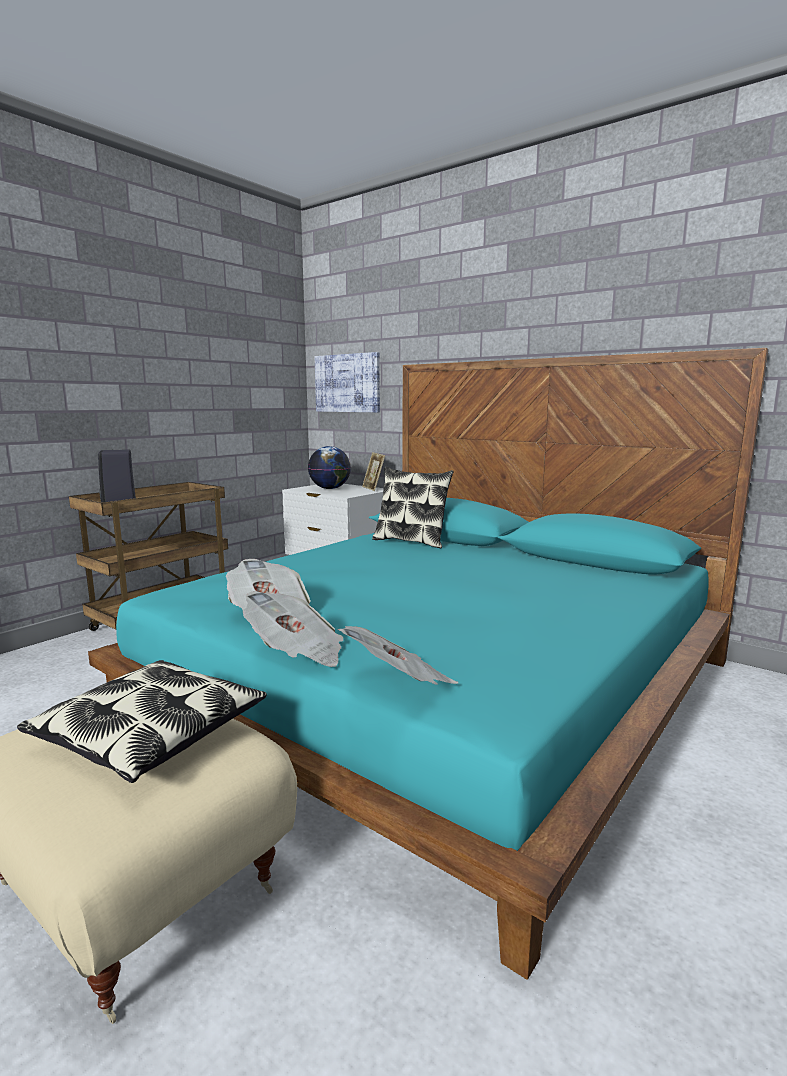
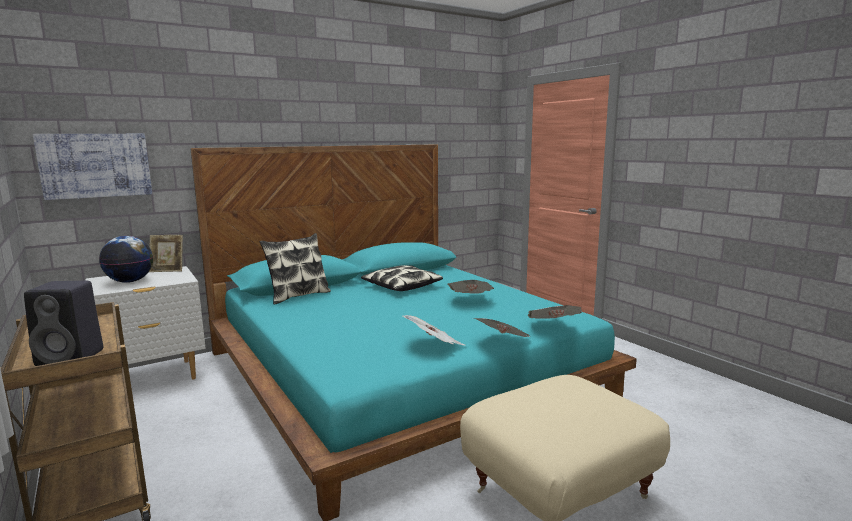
camera: 70 degrees left, 0 degrees up
(151, 734) = (559, 397): pillow -> pillow (401, 286)
(489, 611) = (470, 299): none -> newspaper

